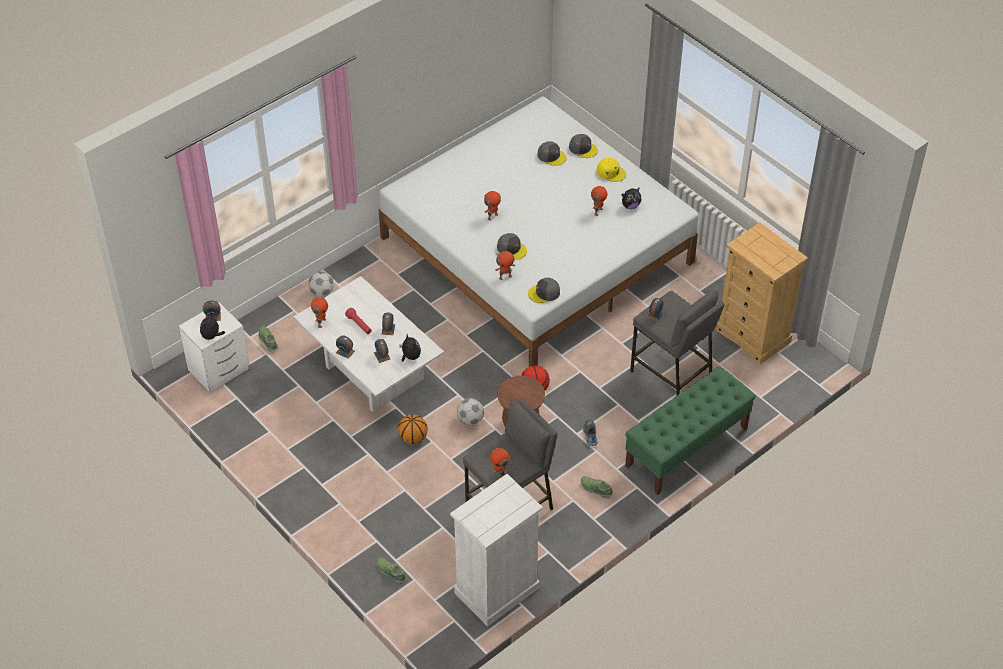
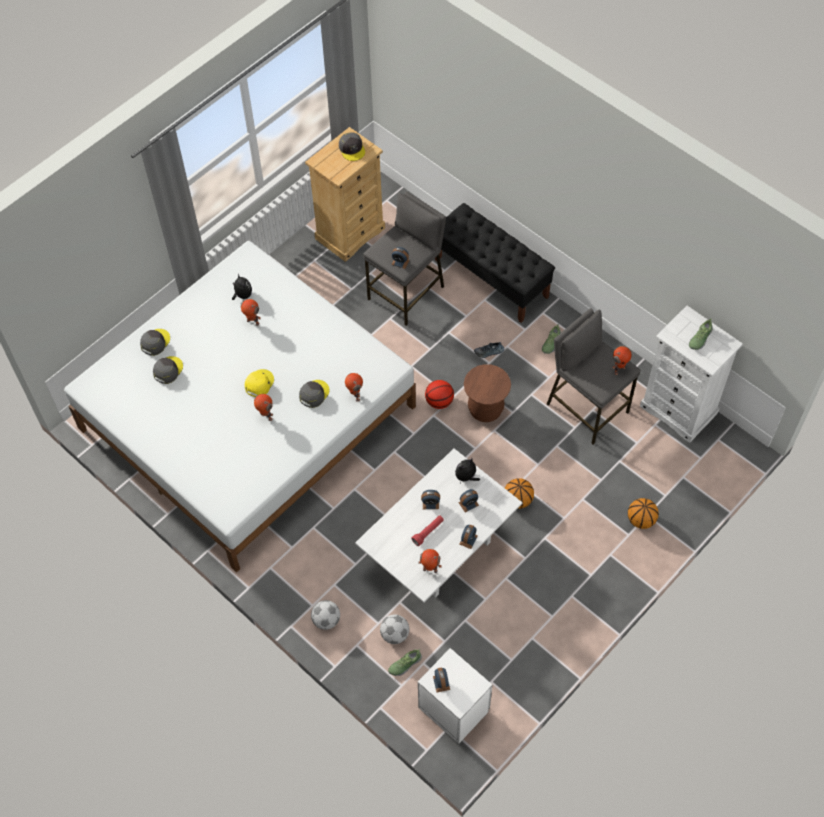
camera: 95 degrees left, 10 degrees up
(212, 336) = (471, 677): plush toy -> none
(371, 534) = (641, 520): none -> basketball
(391, 572) = (679, 497): shoe -> shoe (699, 338)
(470, 420) = (486, 452): football -> football (394, 635)
(544, 293) = (374, 359): grey cap -> grey cap (352, 149)
(611, 172) = (192, 315): yellow cap -> yellow cap (259, 383)
(686, 448) = (491, 278): green bench -> black bench

